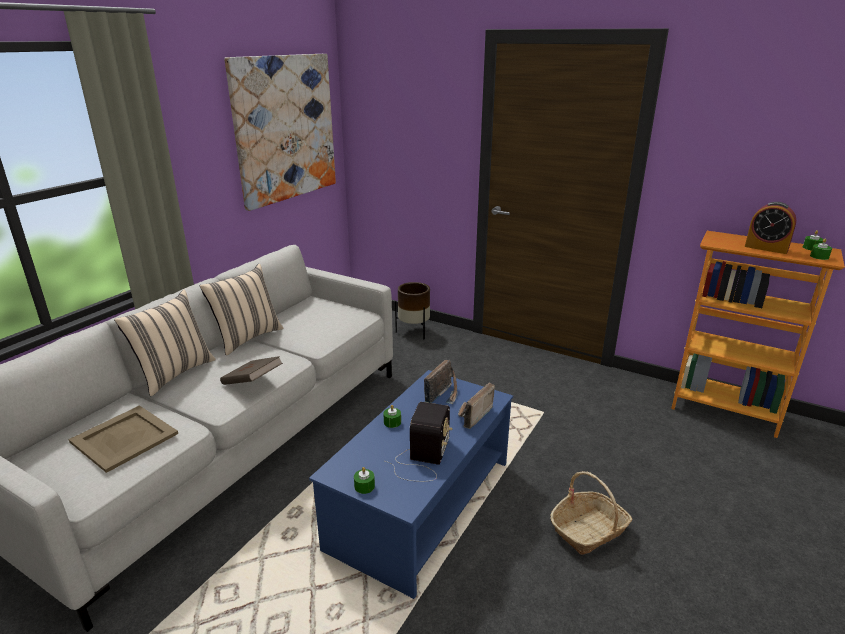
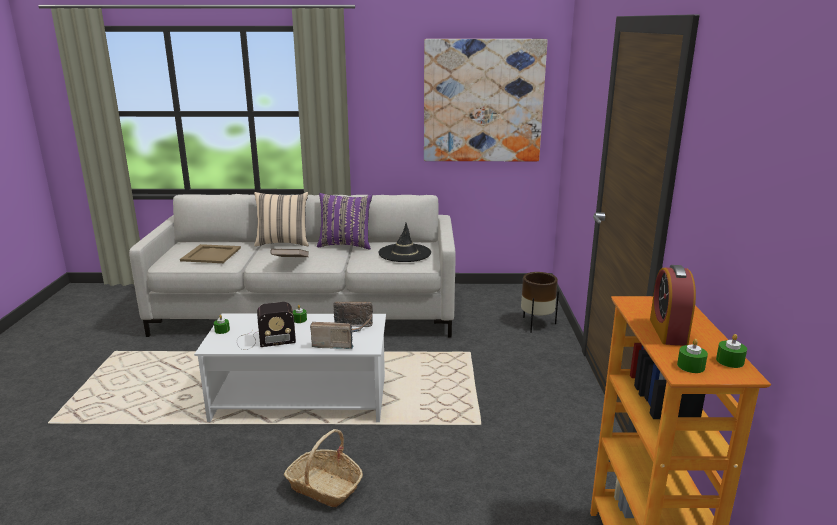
camera: 60 degrees right, 5 degrees down
(247, 338) = (345, 245): beige pillow -> purple pillow
(324, 315) = (404, 253): none -> black hat
(422, 503) = (302, 398): blue coffee table -> white coffee table

